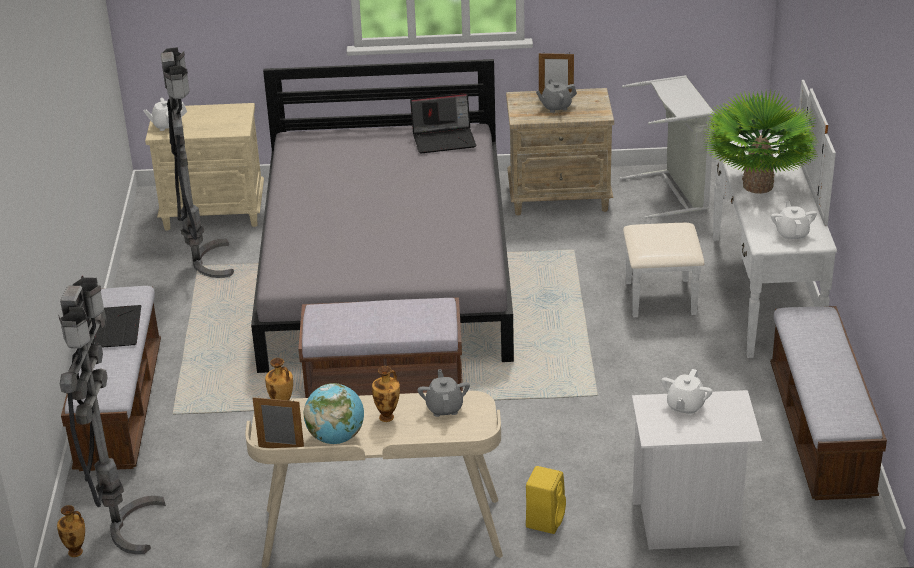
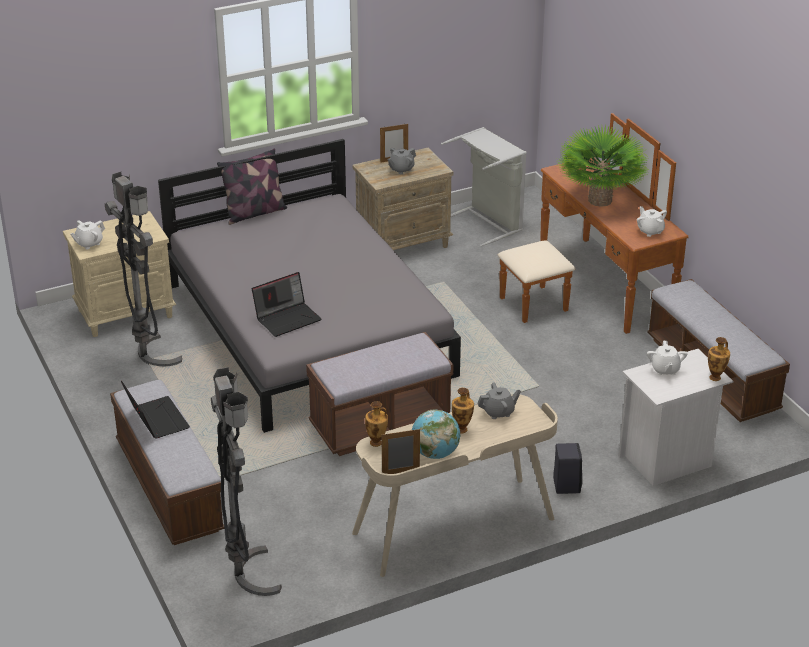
camera: 25 degrees left, 0 degrees up
(76, 552) = (222, 607): vase -> vase (716, 377)
(376, 127) = (254, 213): none -> pillow
(444, 139) = (319, 212): laptop -> laptop (288, 318)
(444, 408) = (498, 412): grey teapot -> grey teapot turned 105 degrees clockwise
(545, 519) = (566, 484): yellow speaker -> black speaker
(740, 294) = (589, 289): white dresser -> brown dresser

